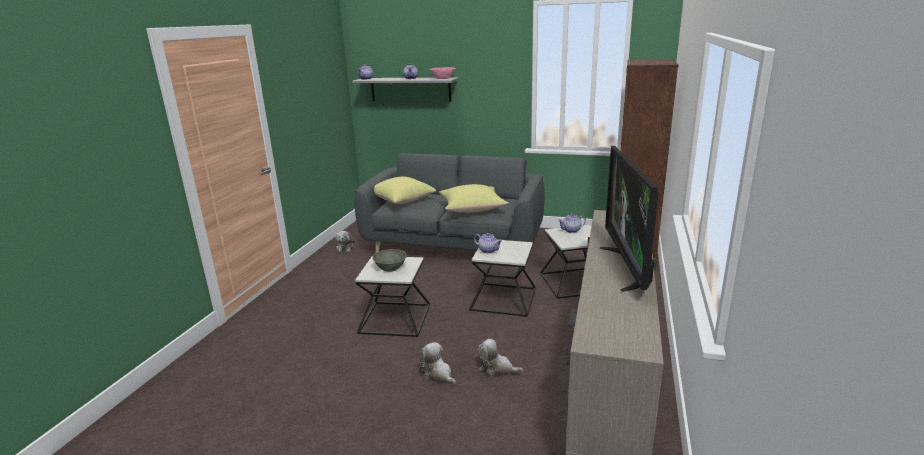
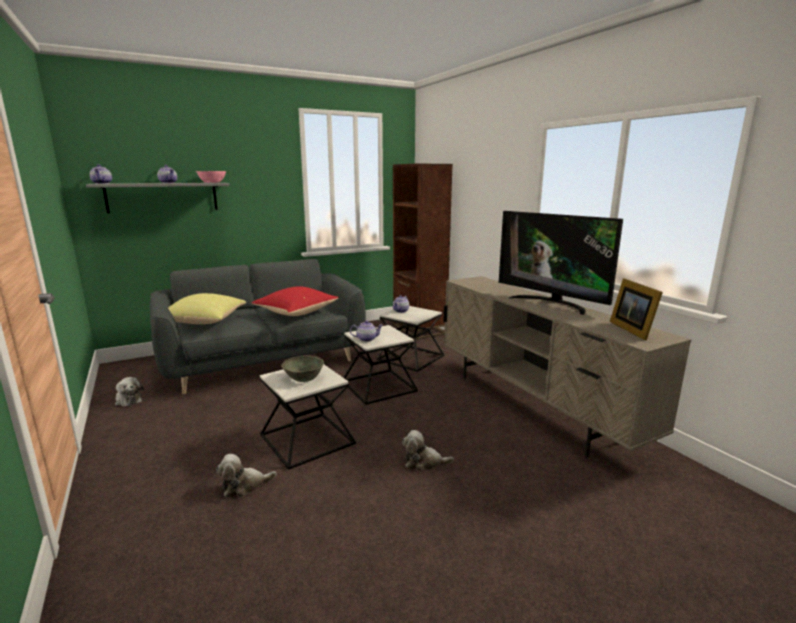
camera: 45 degrees left, 5 degrees down
(472, 209) = (296, 313): yellow pillow -> red pillow
(497, 369) = (459, 435): plush toy -> plush toy (244, 485)
(626, 326) = (632, 329): none -> picture frame

